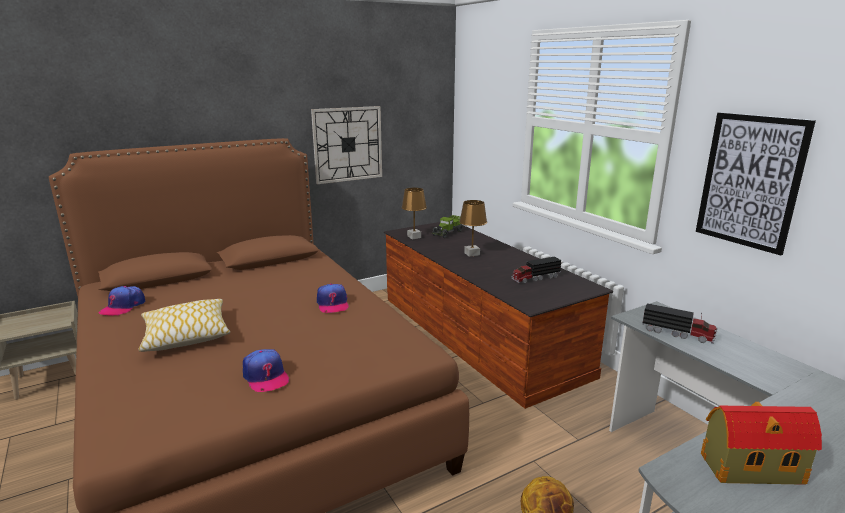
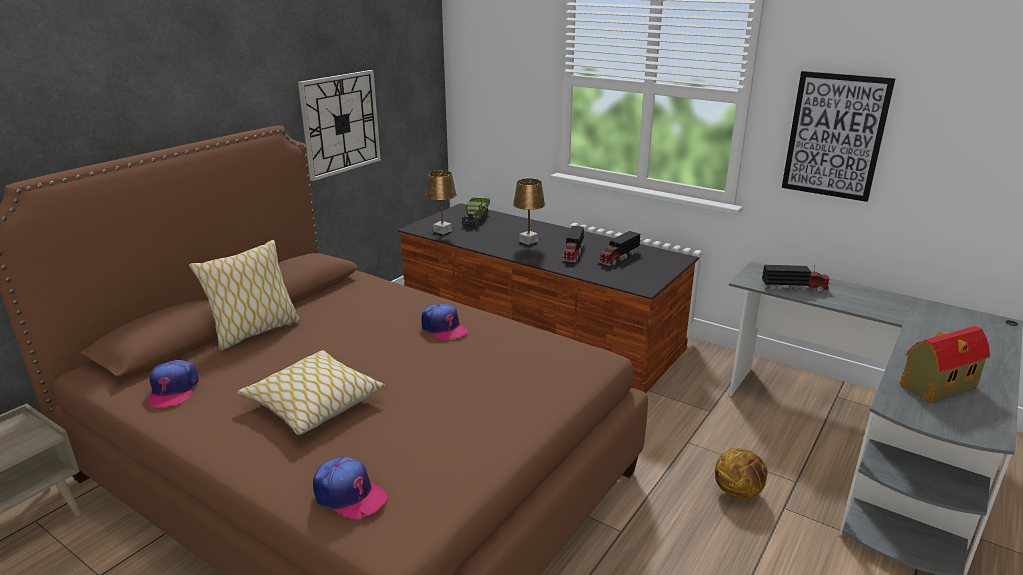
camera: 25 degrees left, 5 degrees up
(212, 281) = (254, 332): none -> pillow
(265, 376) = (469, 423): cap -> cap (349, 495)
(499, 268) = (573, 253): none -> toy truck

